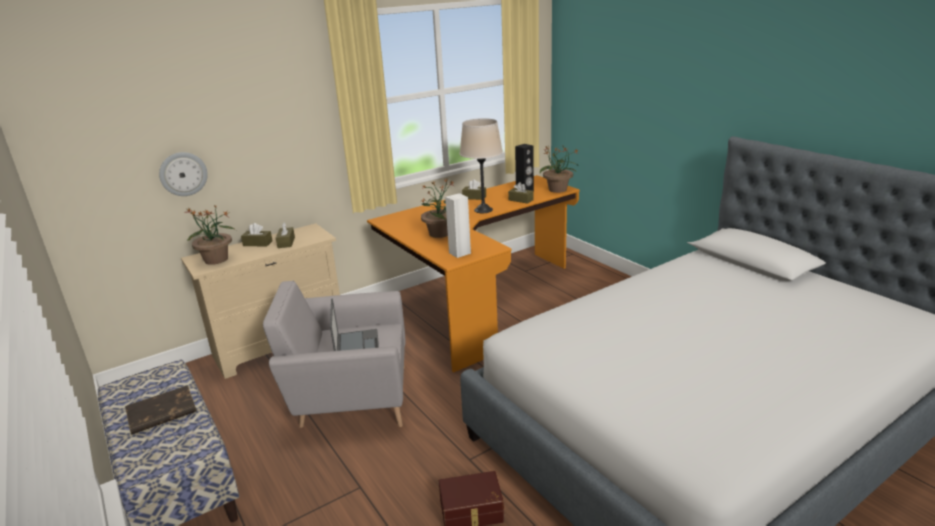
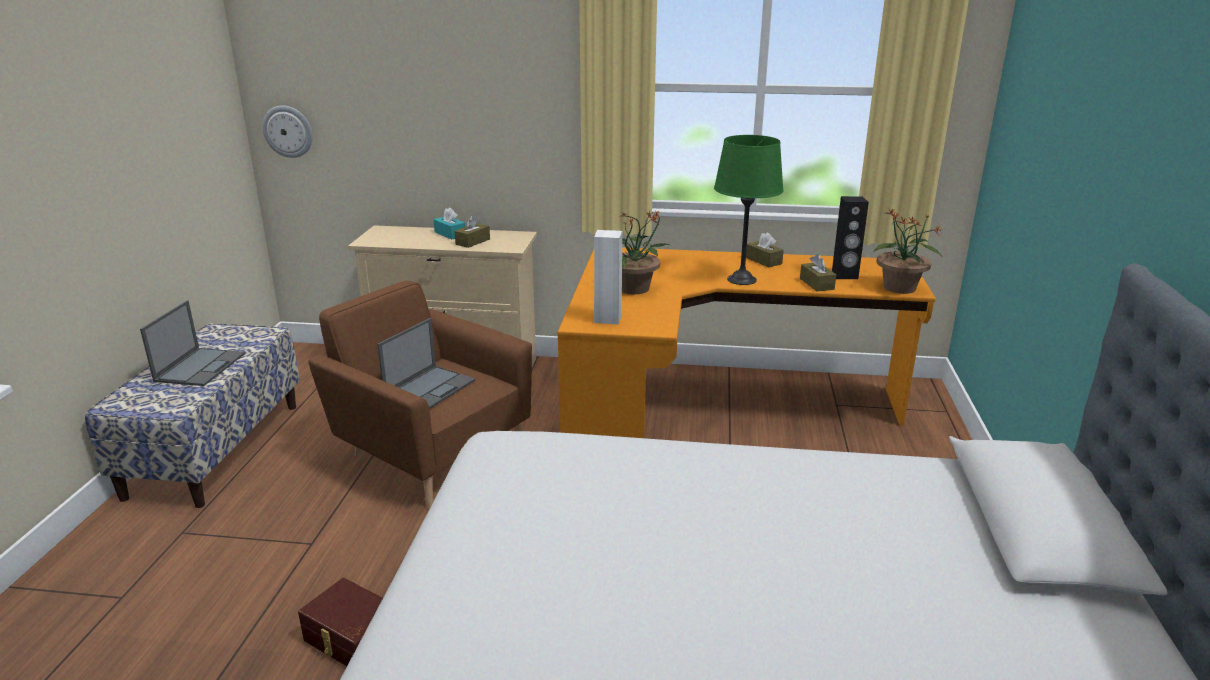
camera: 40 degrees right, 0 degrees up
(161, 413) = (201, 367): brown book -> laptop
(183, 174) = (389, 129): wall clock -> wall clock (288, 131)
(216, 260) = (391, 237): potted plant -> none
(257, 243) = (450, 234): brown tissue box -> turquoise tissue box
(350, 398) = (431, 453): grey armchair -> brown armchair
(483, 210) = (741, 279): beige table lamp -> green table lamp

